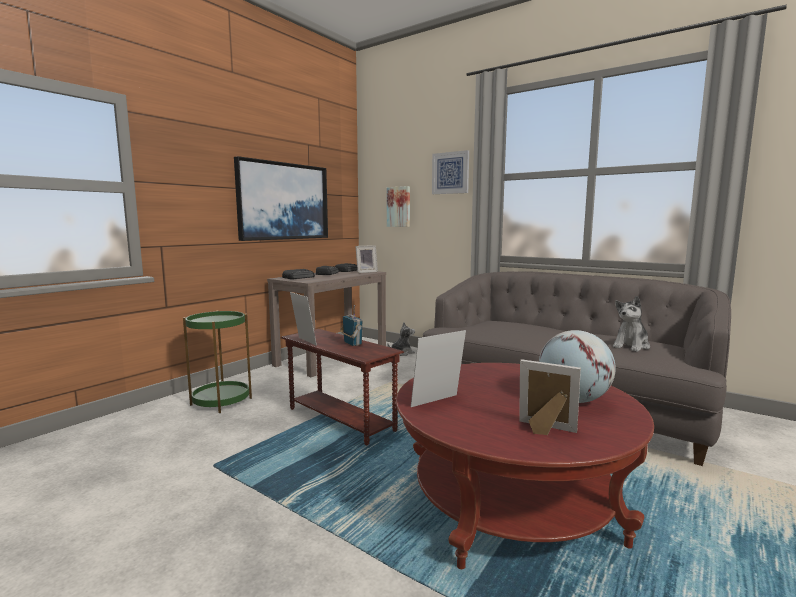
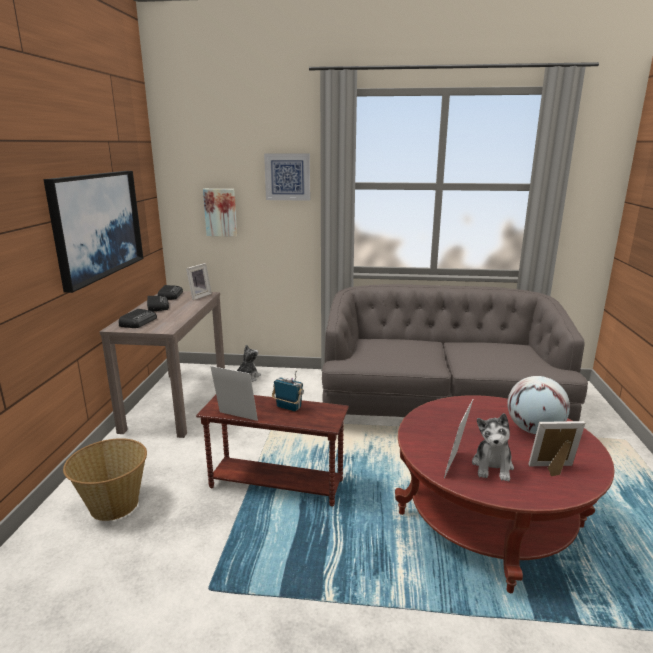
camera: 30 degrees left, 10 degrees up
(221, 401) = (113, 504): green side table -> basket
(631, 346) = (509, 356): plush toy -> plush toy (492, 466)

